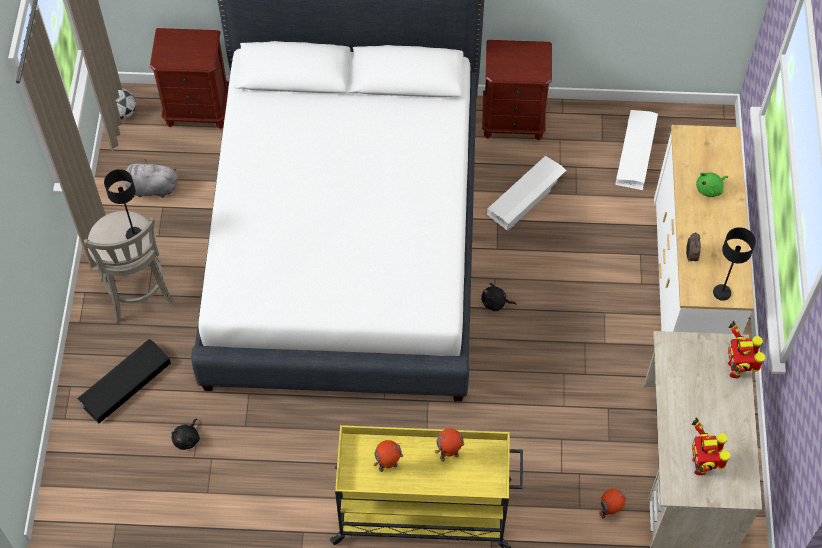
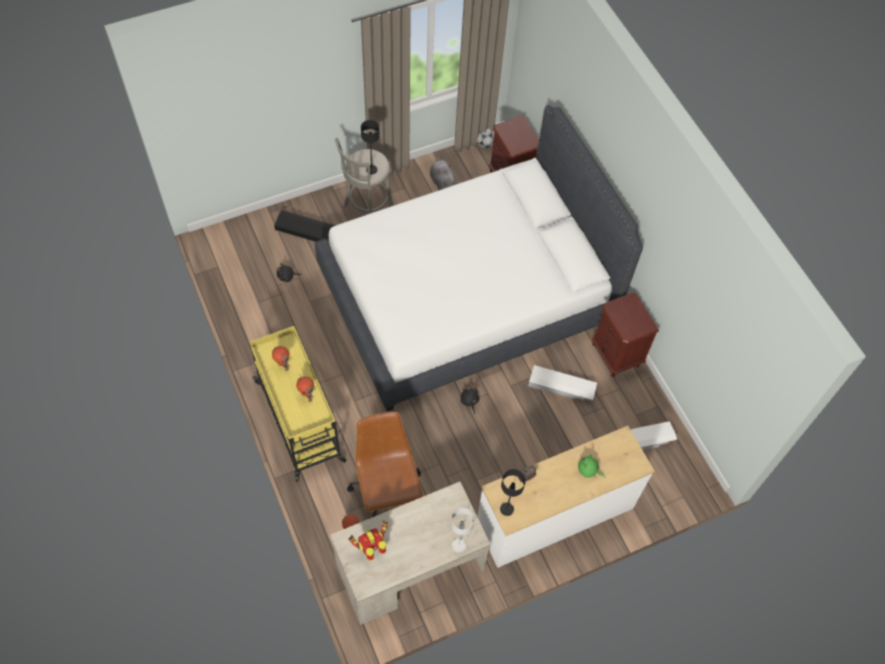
camera: 60 degrees right, 0 degrees up
(574, 449) = (387, 492): none -> brown office chair
(736, 368) = (458, 545): toy robot -> grey table lamp

